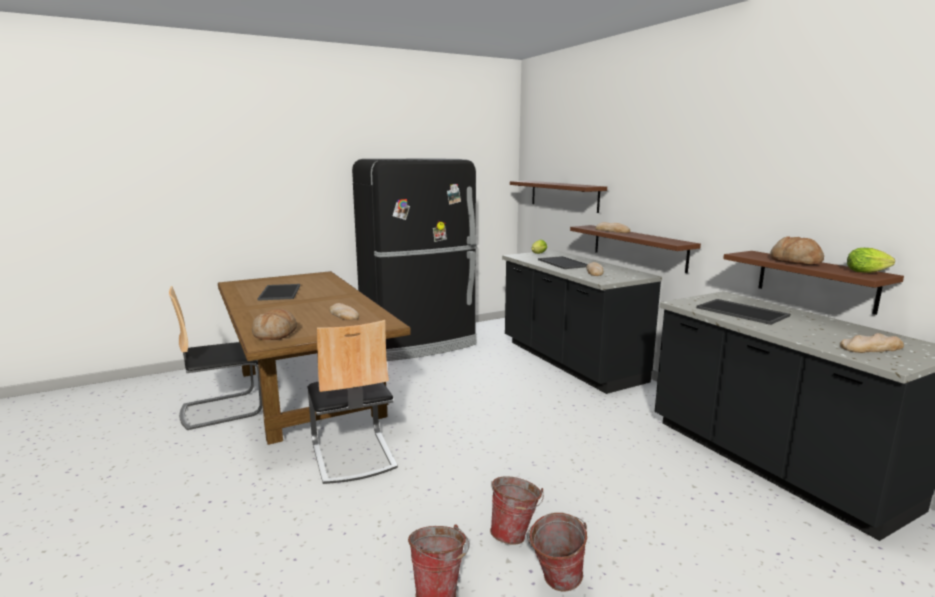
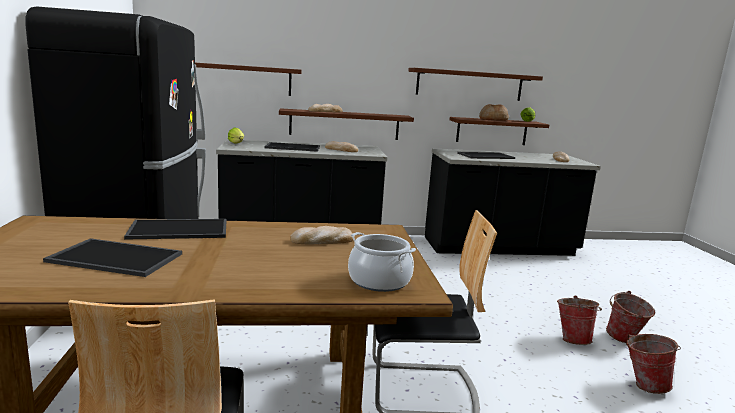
camera: 70 degrees left, 0 degrees up
(275, 334) = (379, 281): bread -> cooking pot
(332, 291) = (177, 230): none -> tray
(781, 205) = (469, 84): none -> shelf

